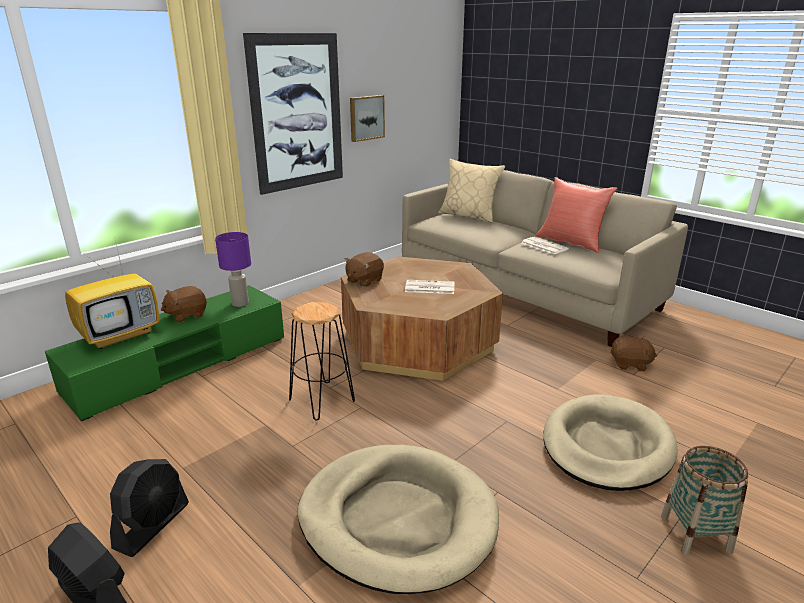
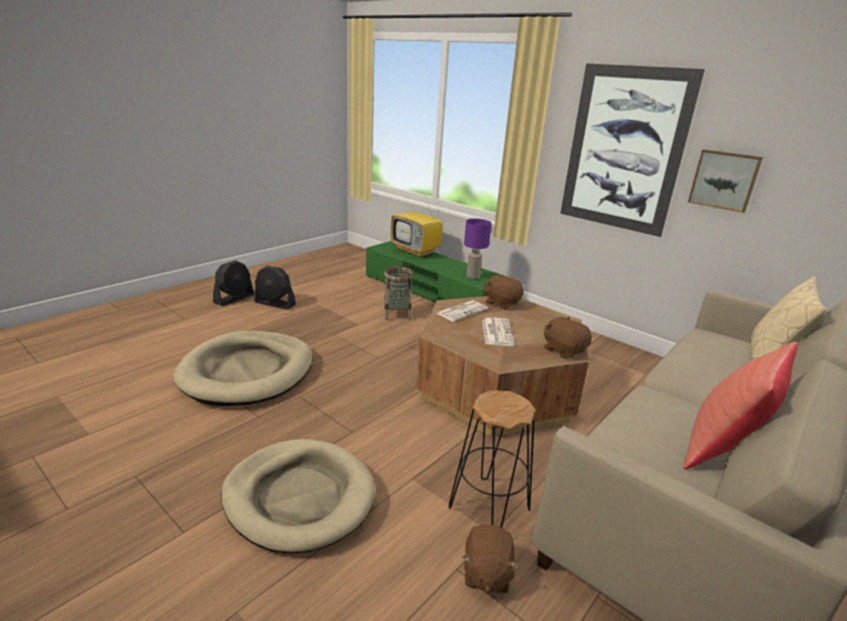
camera: 85 degrees right, 0 degrees up
(186, 315) = (448, 263): brown plush toy -> brown plush toy (564, 350)
(322, 401) = (387, 342): black stool -> black stool (488, 509)
(543, 246) = (668, 411): newspaper -> newspaper (462, 311)
(695, 533) = (155, 532): basket -> basket (397, 314)

